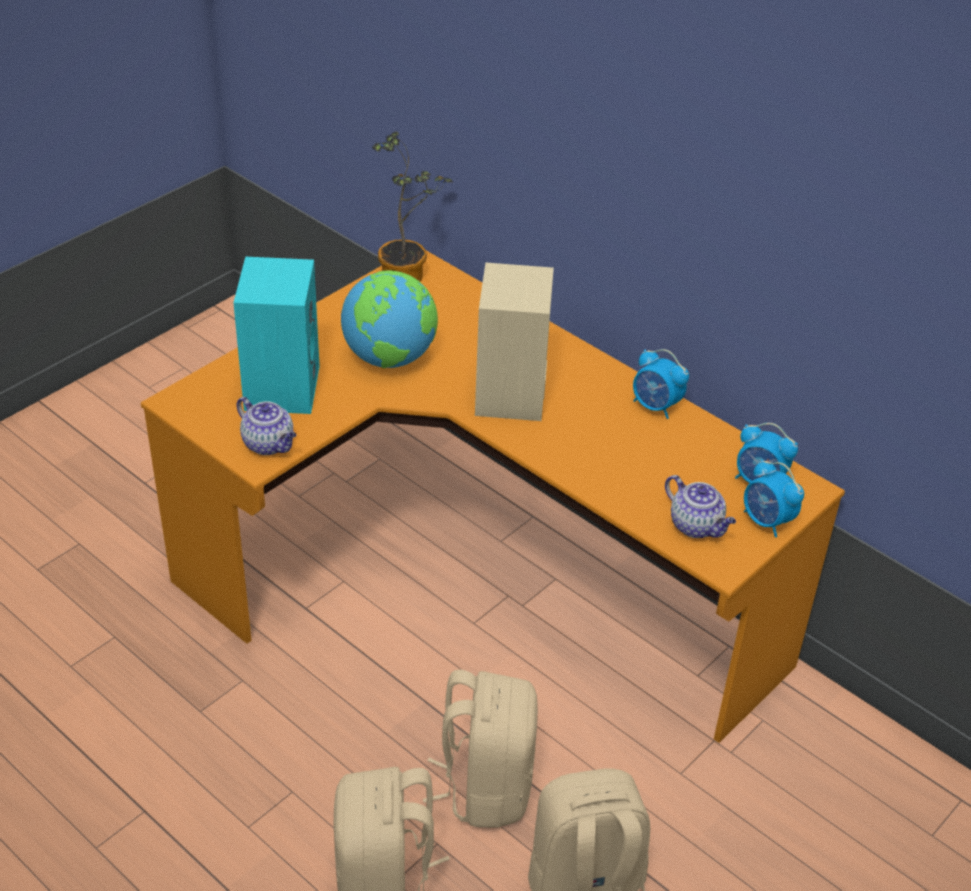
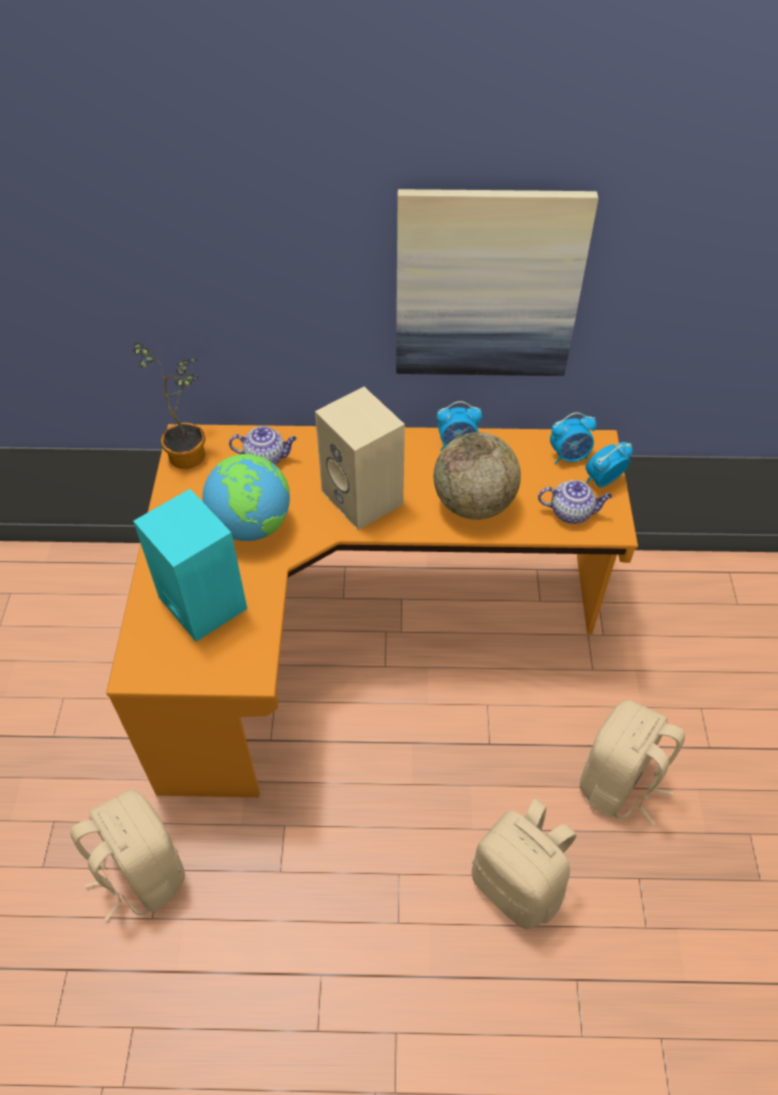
camera: 40 degrees left, 10 degrees up
(269, 444) = (246, 654): teapot -> teapot (266, 458)
(485, 786) = (504, 768): beige backpack -> beige backpack (141, 872)
(608, 461) = (474, 504): none -> globe
(728, 225) = (487, 286): none -> picture
(767, 521) = (602, 481): alarm clock -> alarm clock turned 135 degrees clockwise

